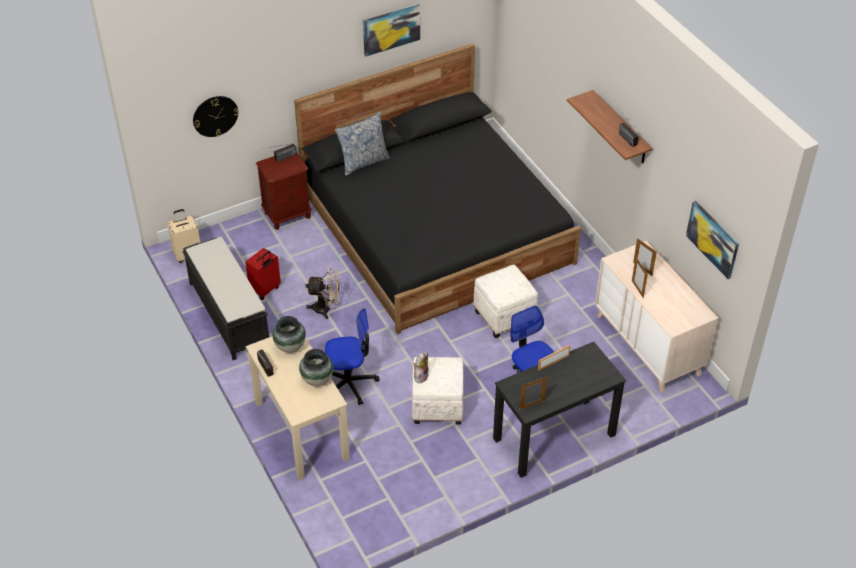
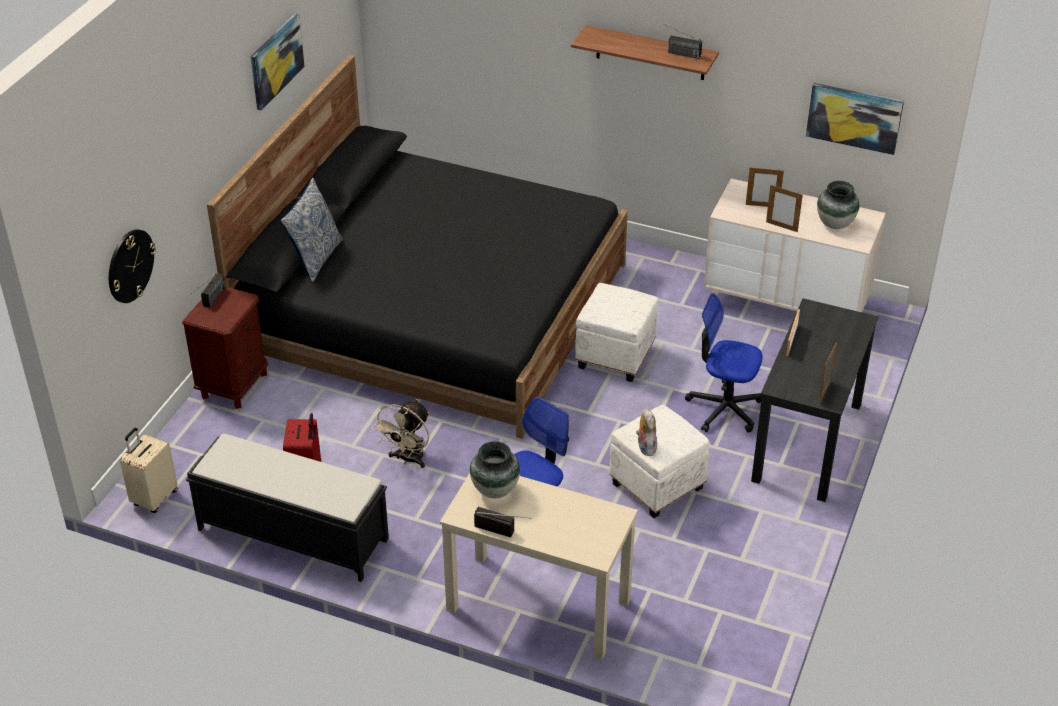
camera: 40 degrees left, 5 degrees down
(317, 380) = (572, 505): vase -> vase (835, 224)
(326, 309) = (408, 459): beige fan -> beige fan turned 150 degrees clockwise

